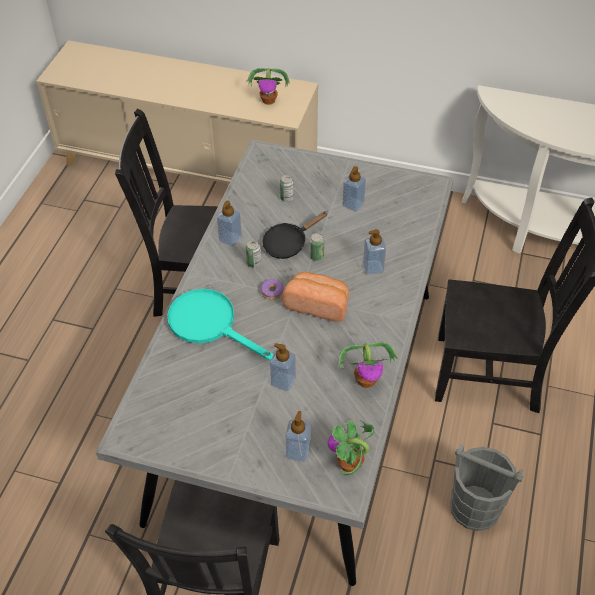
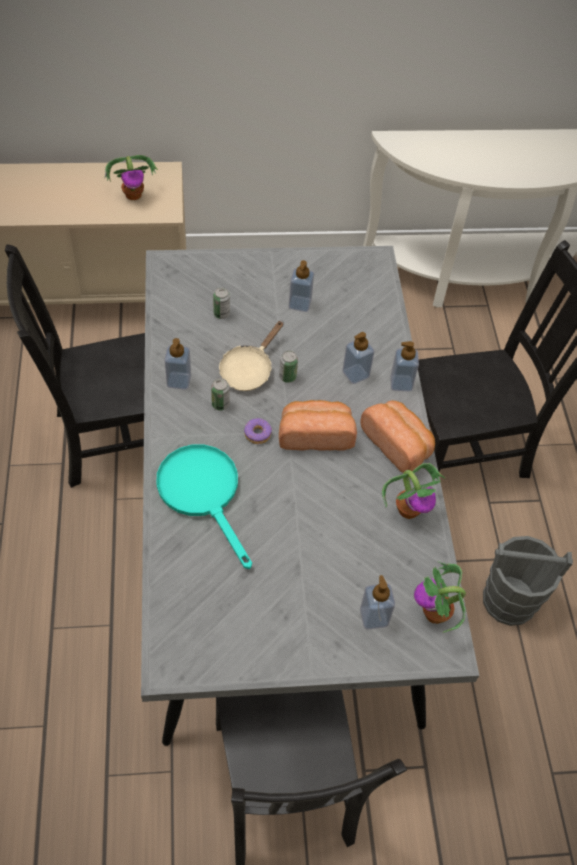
camera: 25 degrees left, 5 degrees up
(210, 324) = (204, 493): turquoise frying pan -> turquoise frying pan turned 45 degrees clockwise
(283, 381) = (319, 538): soap dispenser -> soap dispenser (401, 383)
(288, 243) = (249, 369): black frying pan -> beige frying pan
(382, 329) = (398, 444): none -> bread

